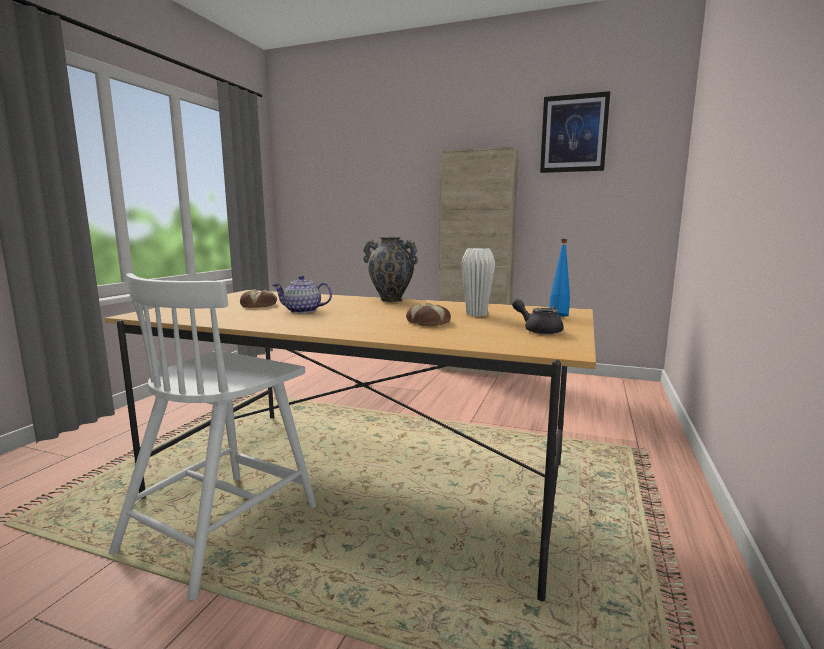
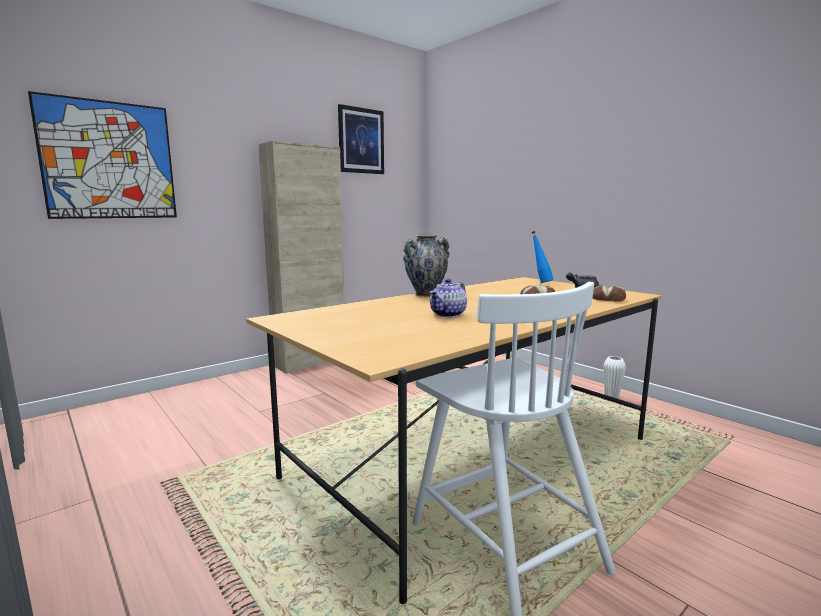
camera: 60 degrees left, 0 degrees up
(259, 305) = (389, 321): bread -> bread (608, 298)
(345, 181) = (109, 160): none -> picture
(476, 314) = (519, 290): white vase -> white vase (611, 397)

